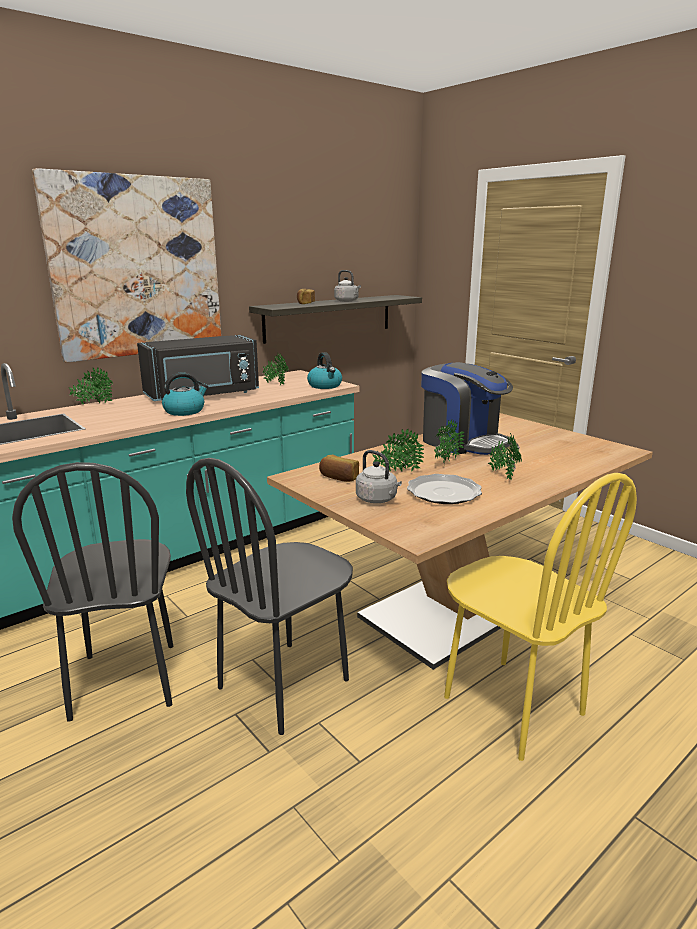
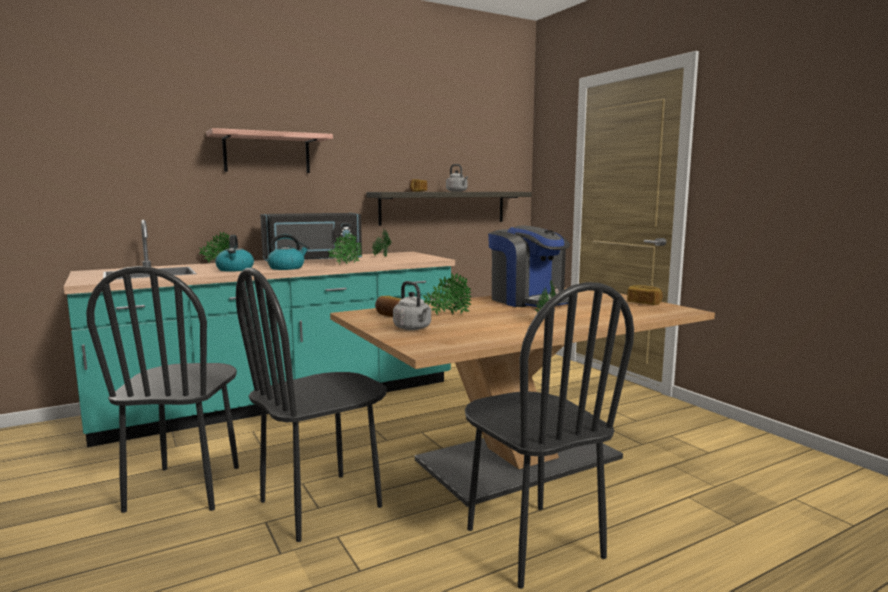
camera: 10 degrees right, 10 degrees down
(137, 267) = (267, 153): picture -> shelf
(325, 386) = (424, 259): kettle -> kettle (235, 269)
(444, 492) = (479, 327): plate -> none
(445, 463) = (498, 311): potted plant -> potted plant (344, 265)
(512, 706) = (533, 543): yellow chair -> black chair
(578, 441) = (644, 303): none -> bread

